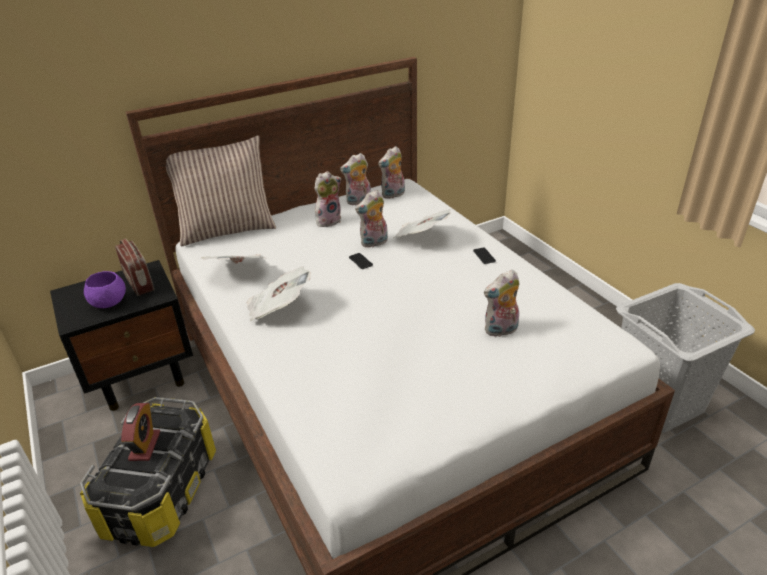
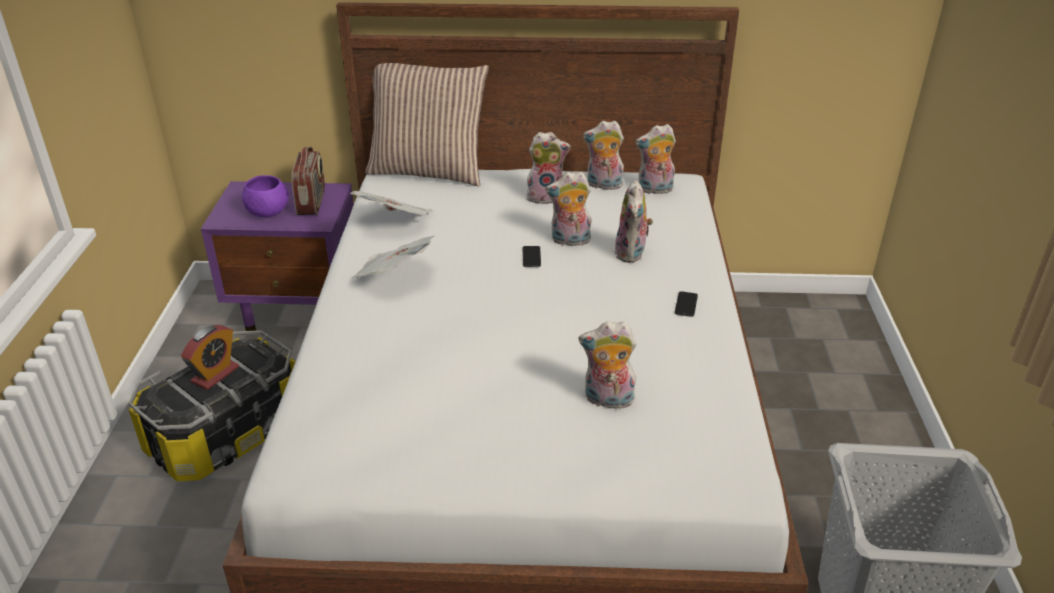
camera: 30 degrees right, 0 degrees up
(143, 376) = (299, 311): black nightstand -> purple nightstand
(421, 237) = (632, 253): newspaper -> plush toy

